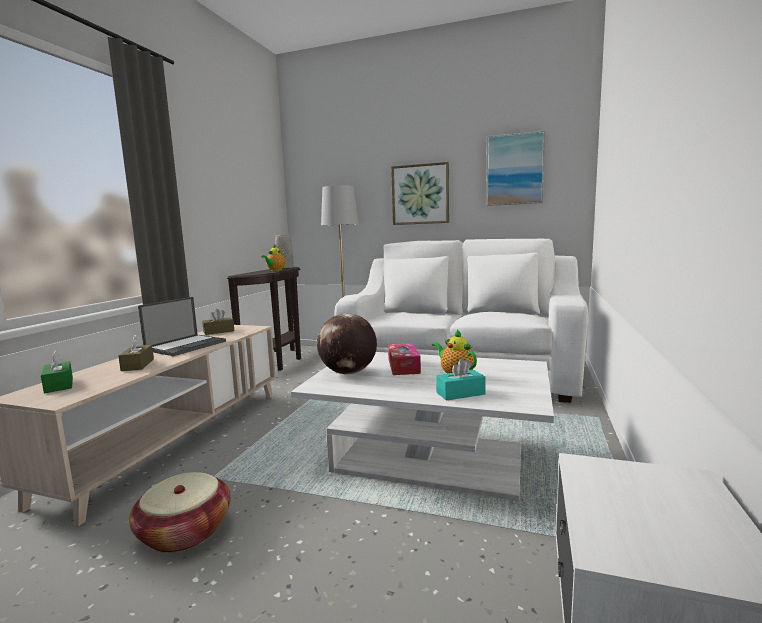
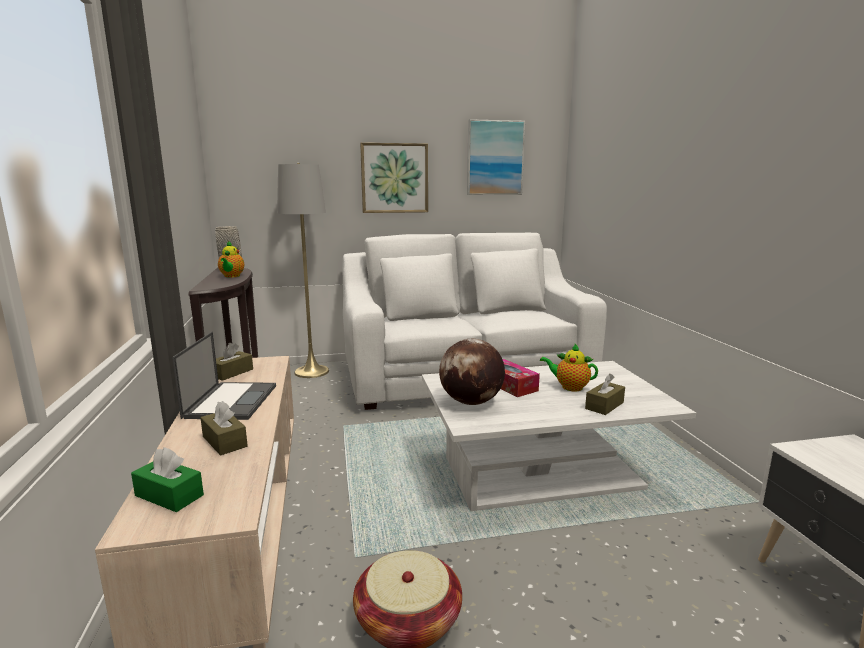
camera: 30 degrees left, 5 degrees up
(460, 393) = (604, 405): turquoise tissue box -> brown tissue box

